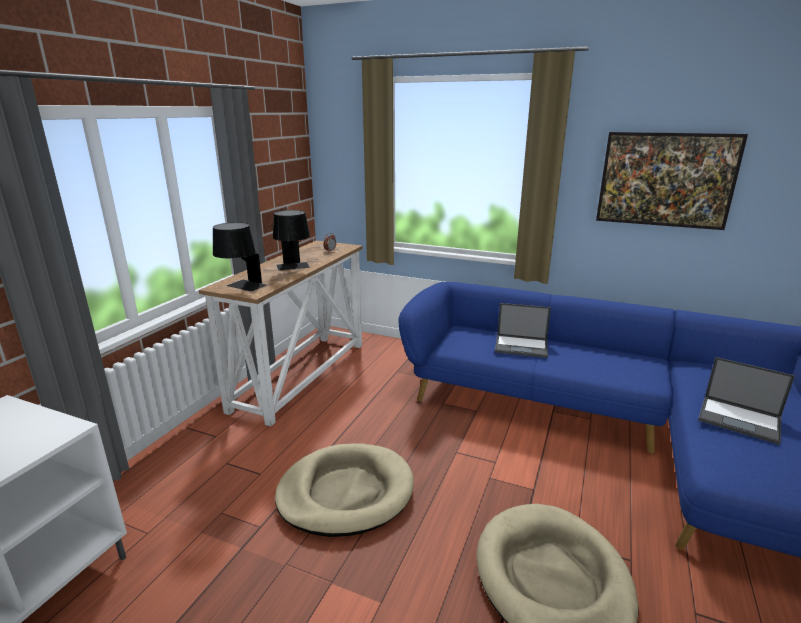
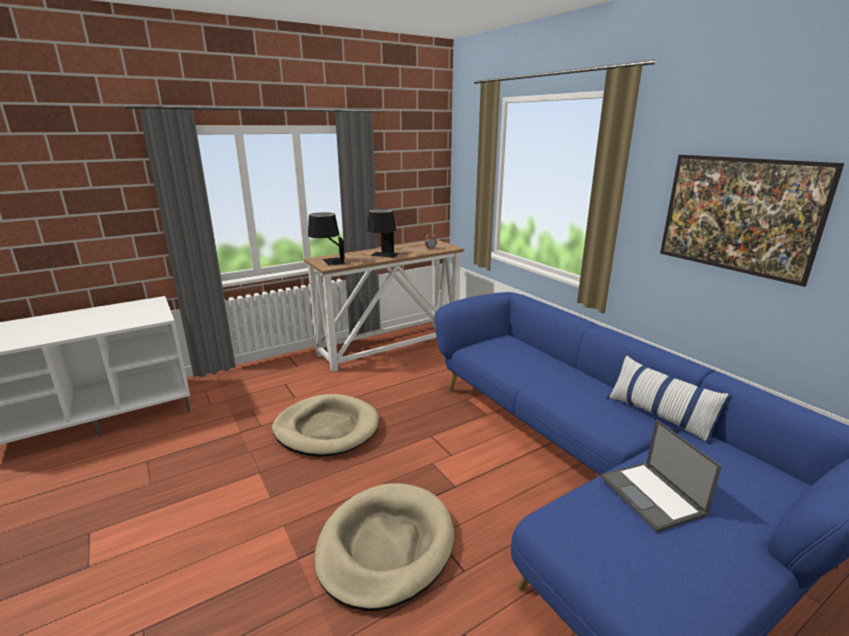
camera: 35 degrees right, 0 degrees up
(522, 346) = (536, 365): laptop -> none
(650, 358) = (659, 415): none -> pillow

